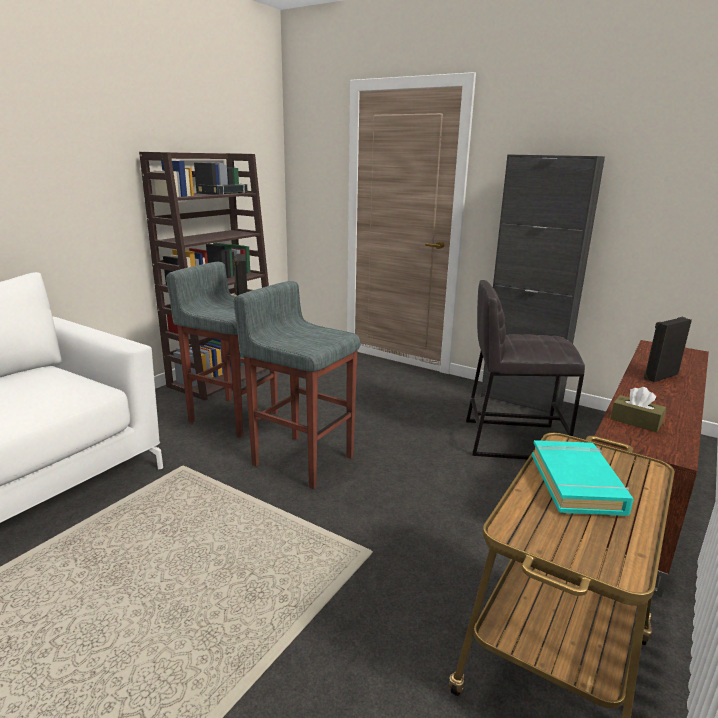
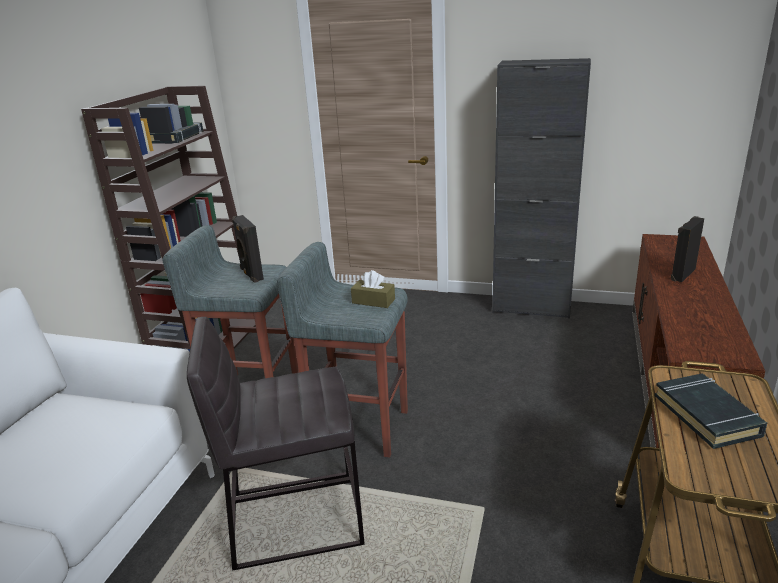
camera: 15 degrees left, 5 degrees up
(512, 439) = (545, 354): grey stool -> grey stool (294, 518)
(577, 483) = (707, 415): turquoise book -> black book
(635, 421) = (692, 330): brown tissue box -> brown tissue box (373, 301)

